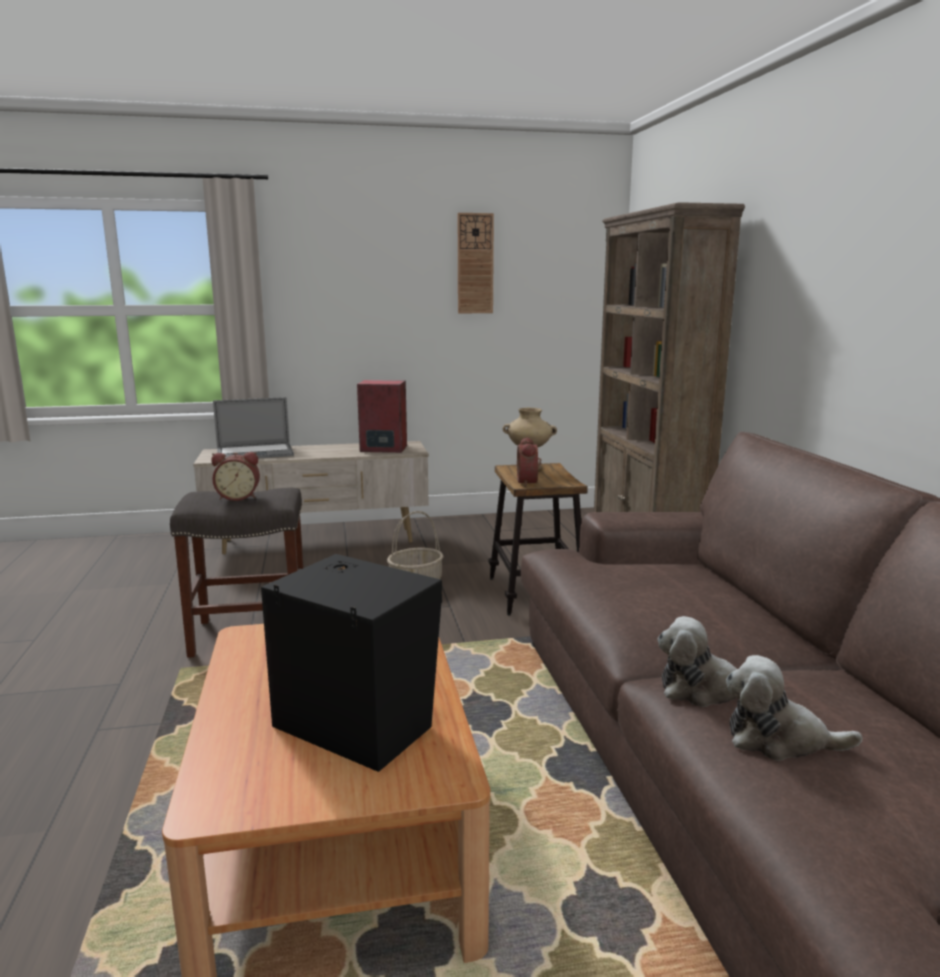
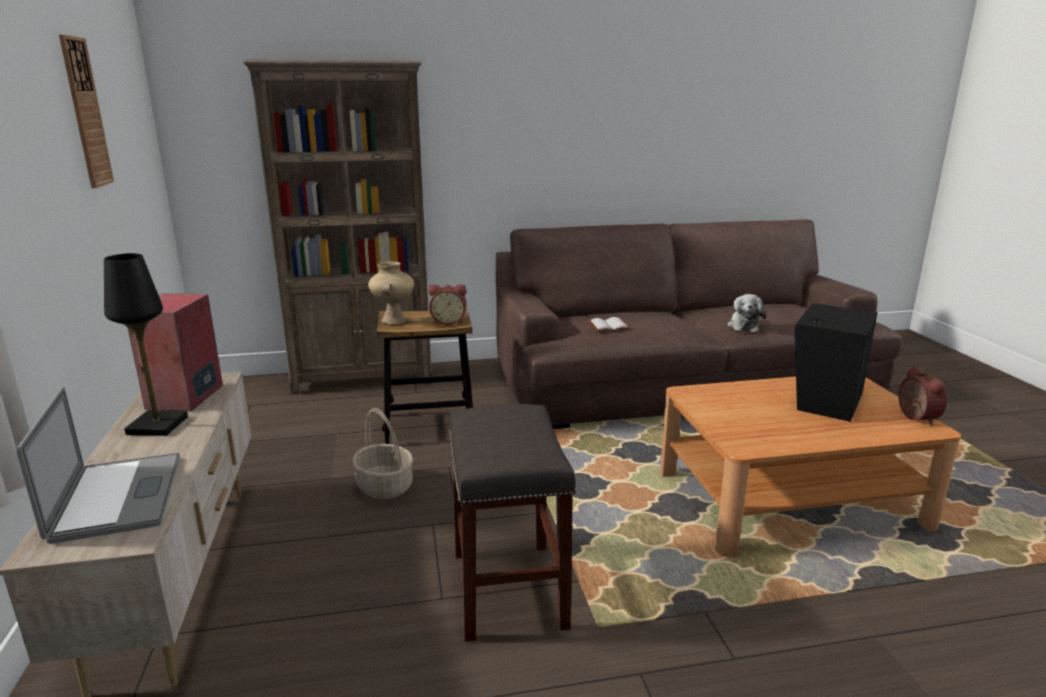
camera: 90 degrees left, 5 degrees up
(238, 497) = (509, 433): alarm clock -> alarm clock (914, 417)
(340, 449) = (157, 426): none -> black table lamp
(630, 576) = (609, 326): none -> white book
(779, 740) = (780, 318): plush toy -> none

